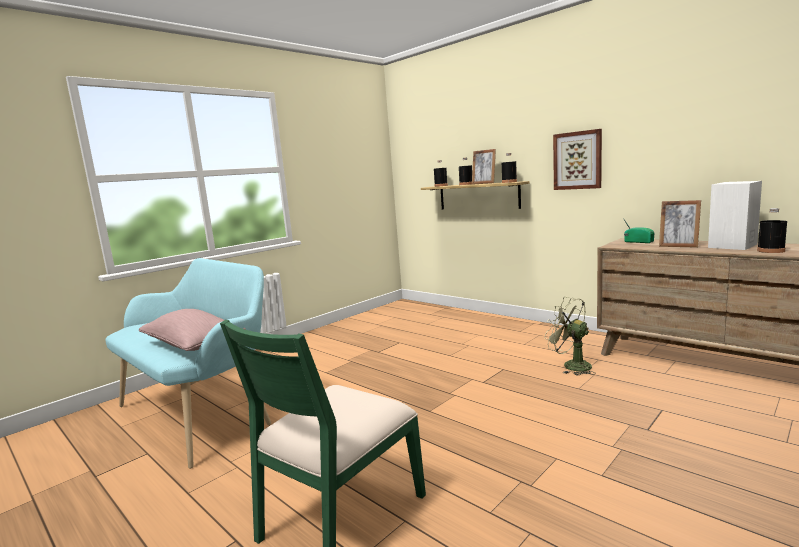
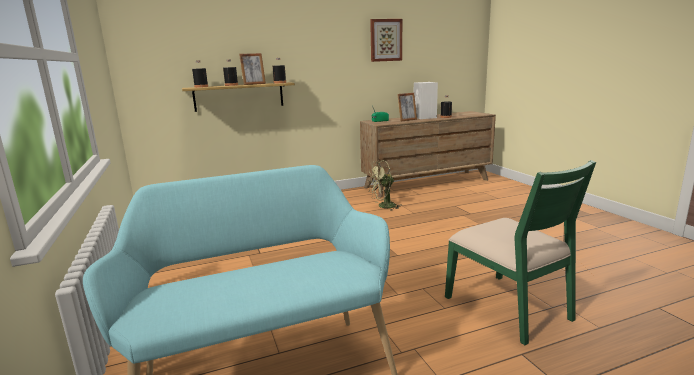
camera: 65 degrees left, 5 degrees up
(193, 345) = (322, 266): pink pillow -> none
(577, 160) = (327, 67): picture -> picture (385, 40)

